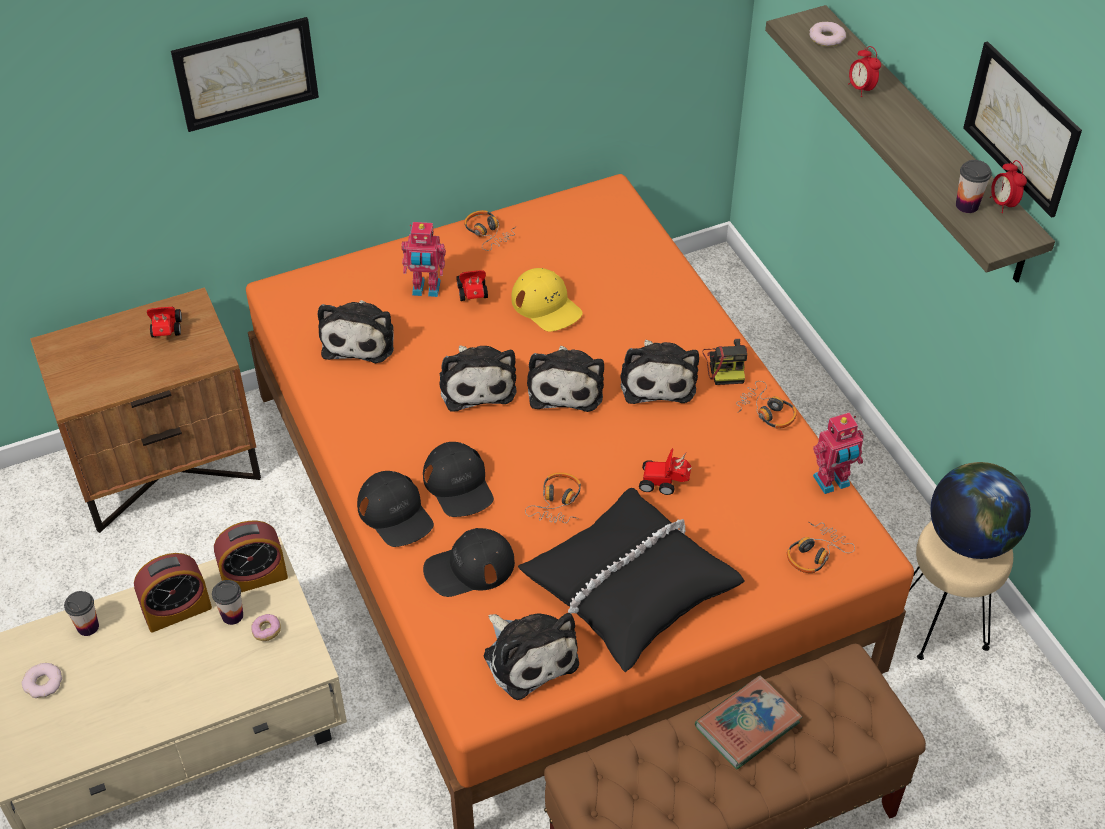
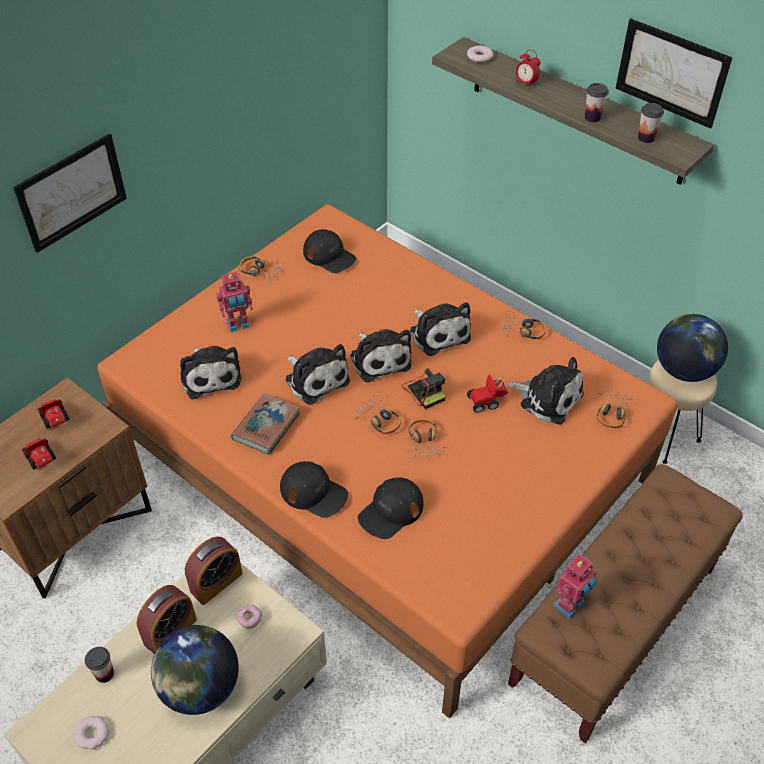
camera: 25 degrees left, 0 degrees up
(174, 682) = (200, 688): none -> globe
(232, 615) = (216, 618): cup -> cup (592, 117)
(458, 485) = (347, 455): black cap -> black cap (329, 256)
(473, 296) = (275, 318): toy car -> toy car (42, 461)
(520, 458) = (379, 420): none -> headphones
(528, 656) = (471, 558): plush toy -> plush toy (548, 398)
(546, 305) = (331, 308): yellow cap -> none
(629, 587) = (508, 482): black pillow -> none
(726, 365) = (477, 308): camera -> camera (424, 391)
(747, 725) = (631, 546): book -> book (266, 426)
(832, 483) = (593, 362): toy robot -> toy robot (570, 606)
(1003, 204) = (667, 131): alarm clock -> none

